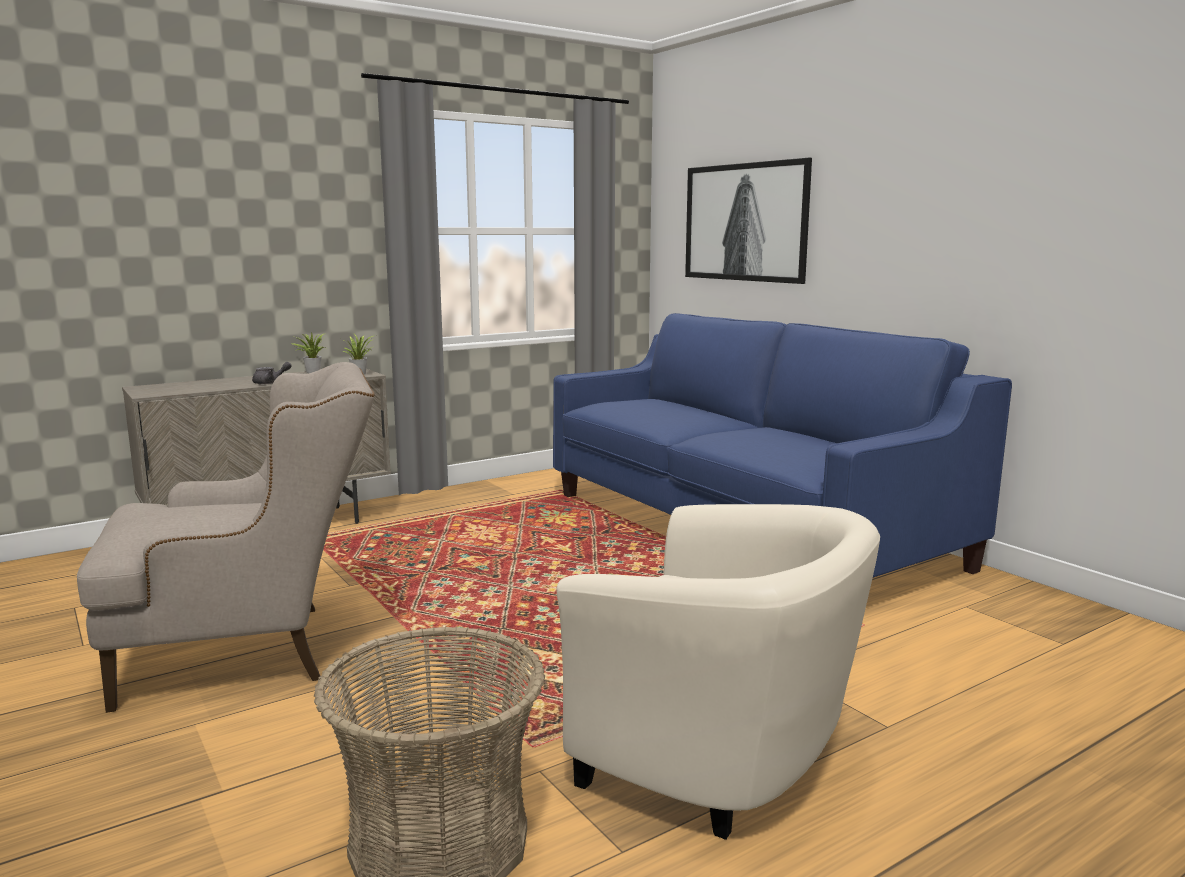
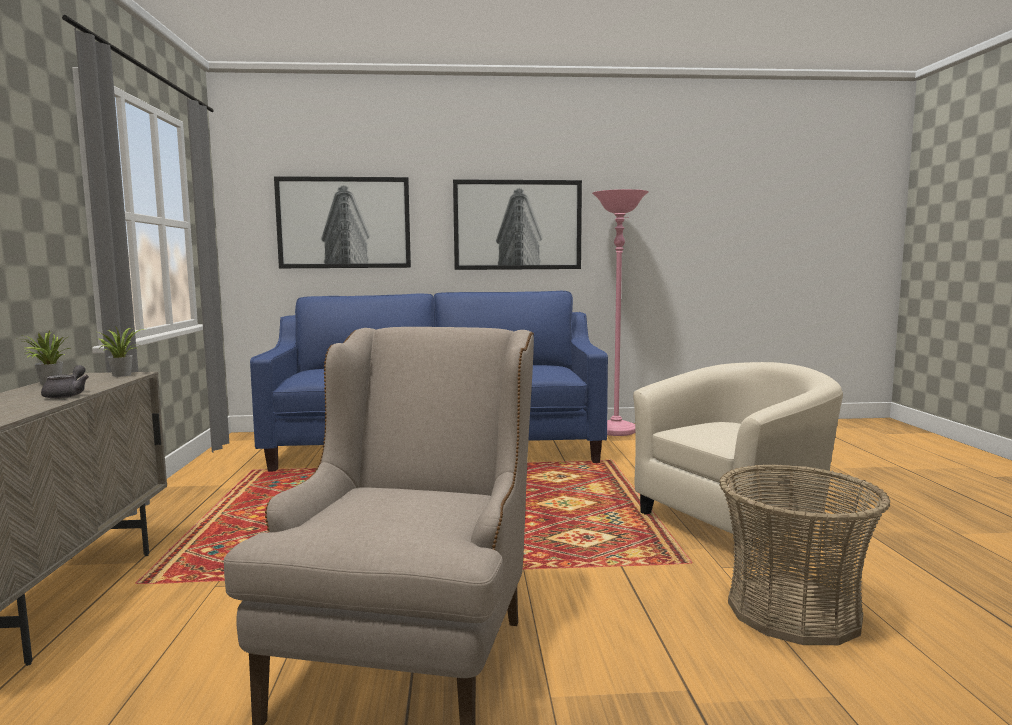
camera: 60 degrees left, 5 degrees down
(940, 224) = (517, 225): none -> picture
(1022, 600) = (616, 431): none -> pink floor lamp

